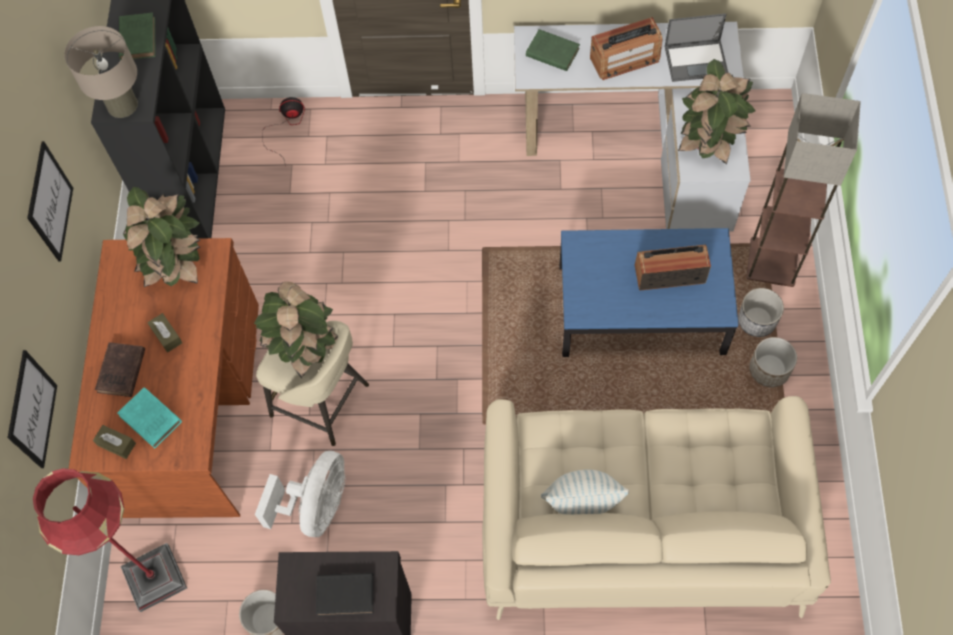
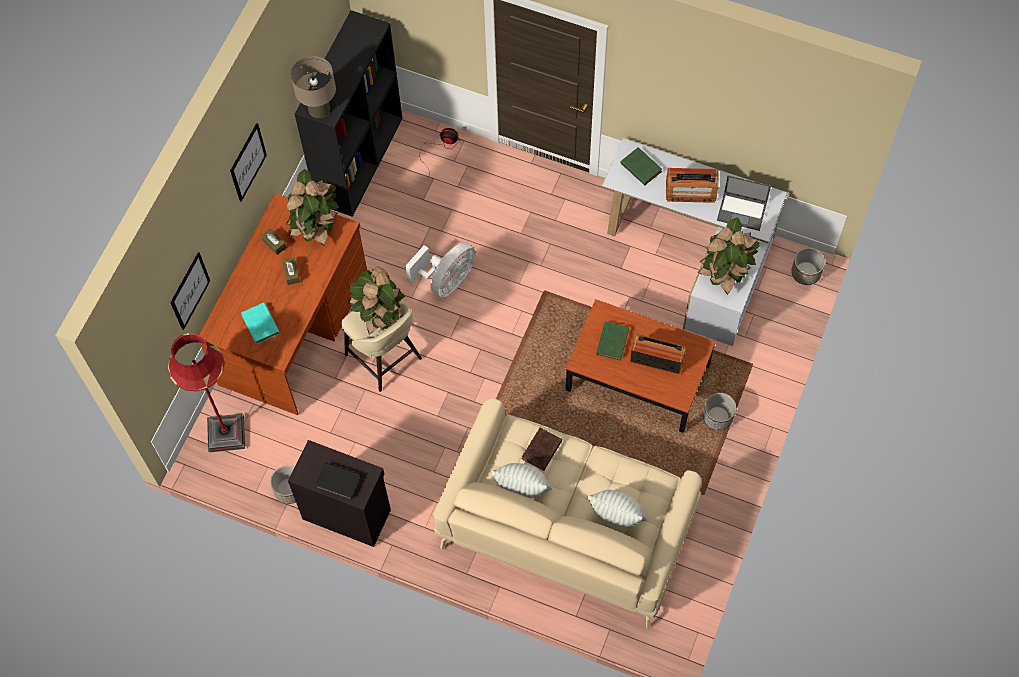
camera: 20 degrees right, 0 degrees up
(116, 444) = (233, 332): brown tissue box -> brown tissue box (274, 244)
(121, 372) = (253, 287): brown book -> brown book (541, 451)
(138, 38) = (347, 64): green book -> green book (612, 341)
(317, 506) = (351, 428): white fan -> white fan (446, 281)
(640, 309) = (637, 378): blue coffee table -> brown coffee table
(717, 491) = (616, 516): none -> pillow
(769, 370) = (709, 455): planter -> planter (806, 273)
(773, 263) = (750, 380): floor lamp -> none

